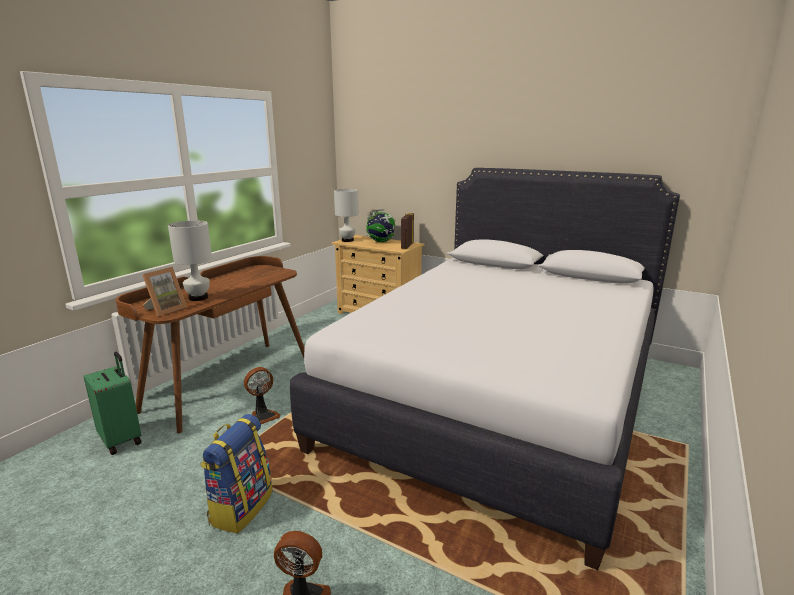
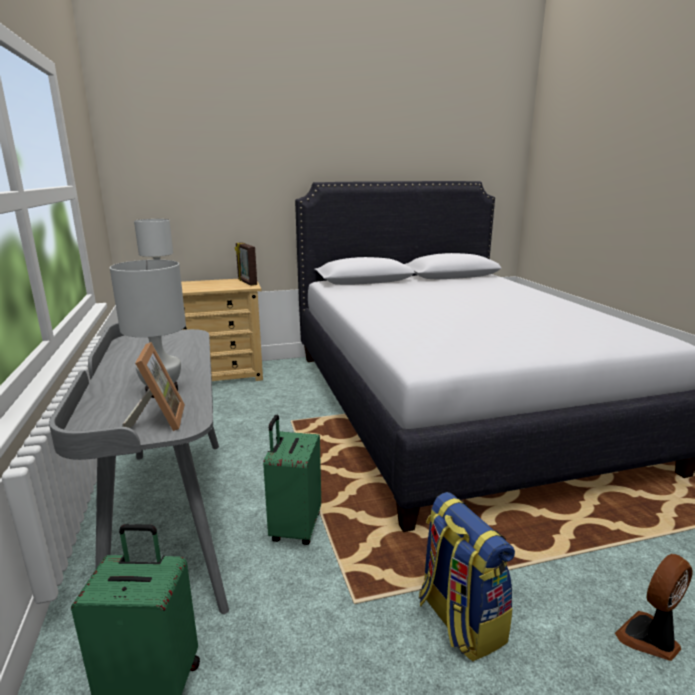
camera: 45 degrees left, 0 degrees up
(229, 381) = (169, 518): brown desk -> grey desk
(262, 416) = (294, 528): fan -> green suitcase
(381, 242) = (206, 284): globe -> none

